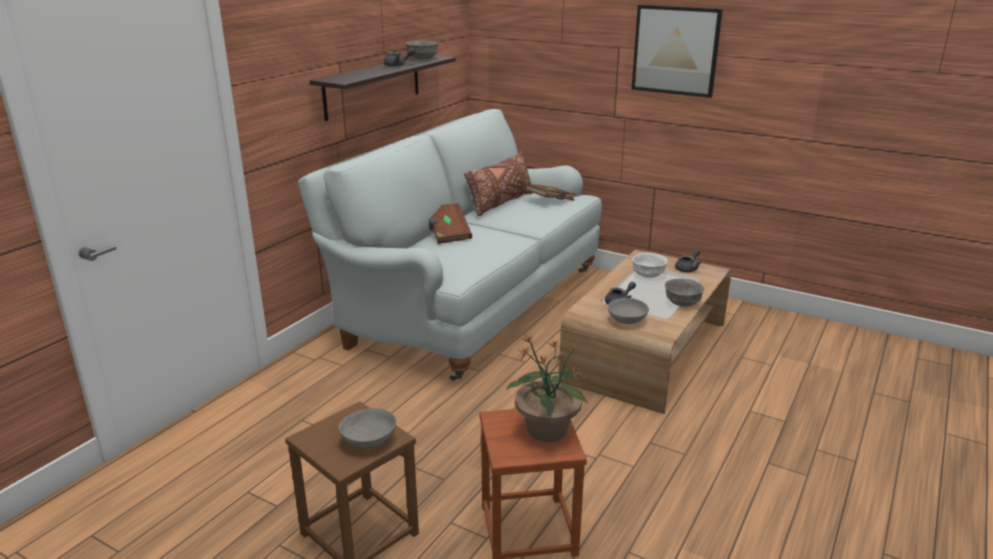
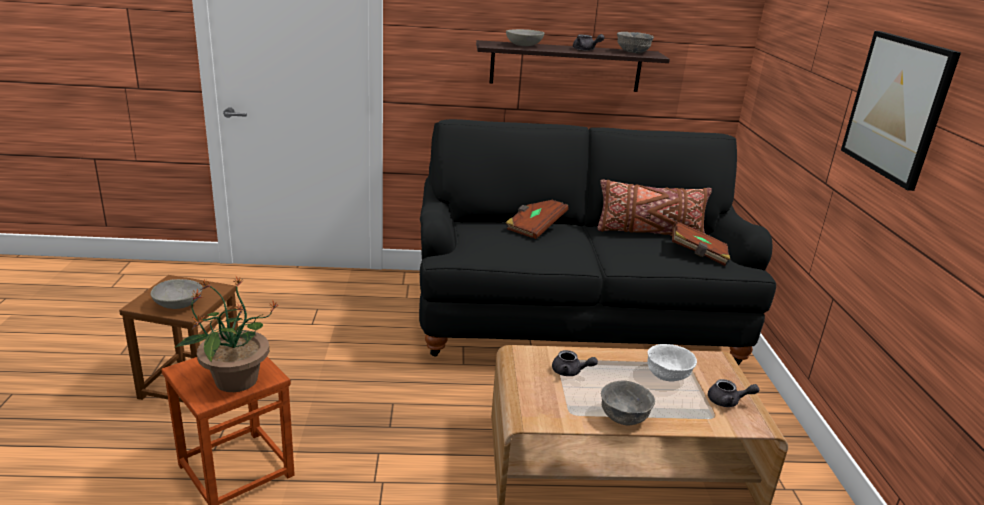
camera: 55 degrees right, 0 degrees up
(468, 304) = (574, 320): white sofa -> black sofa
(627, 320) = (532, 387): grey bowl -> grey bowl (524, 46)

